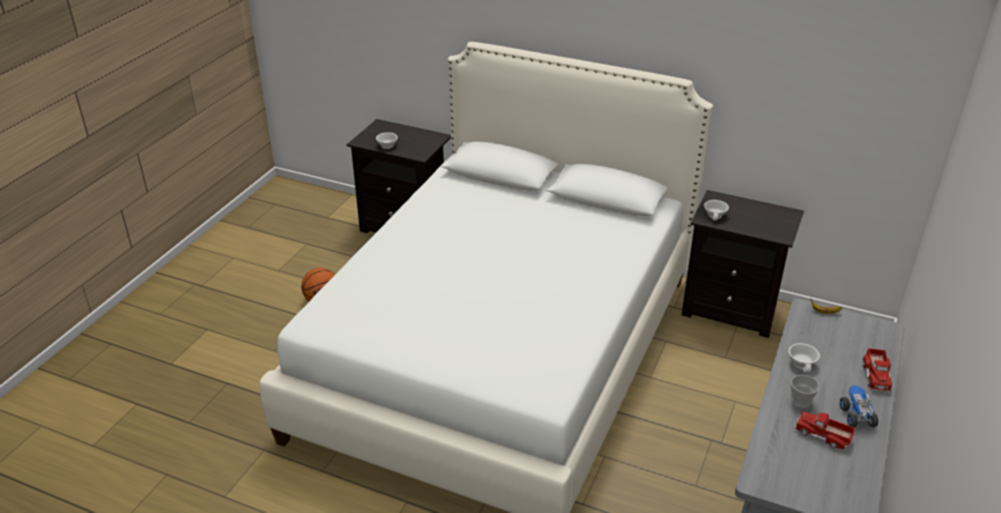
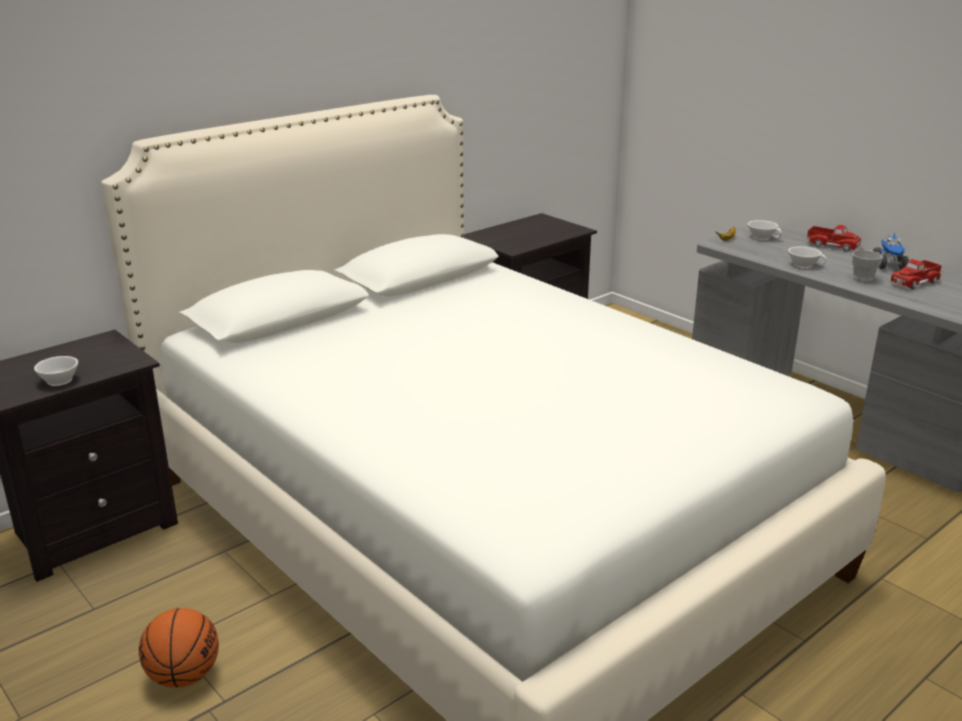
camera: 65 degrees left, 10 degrees down
(716, 215) = (511, 243): white cup -> white cup (762, 237)
(856, 416) = (889, 265): toy truck -> toy truck turned 105 degrees counterclockwise

